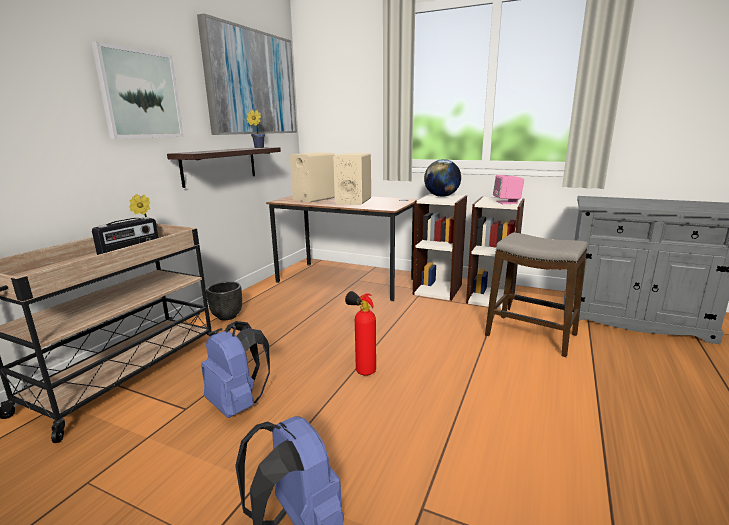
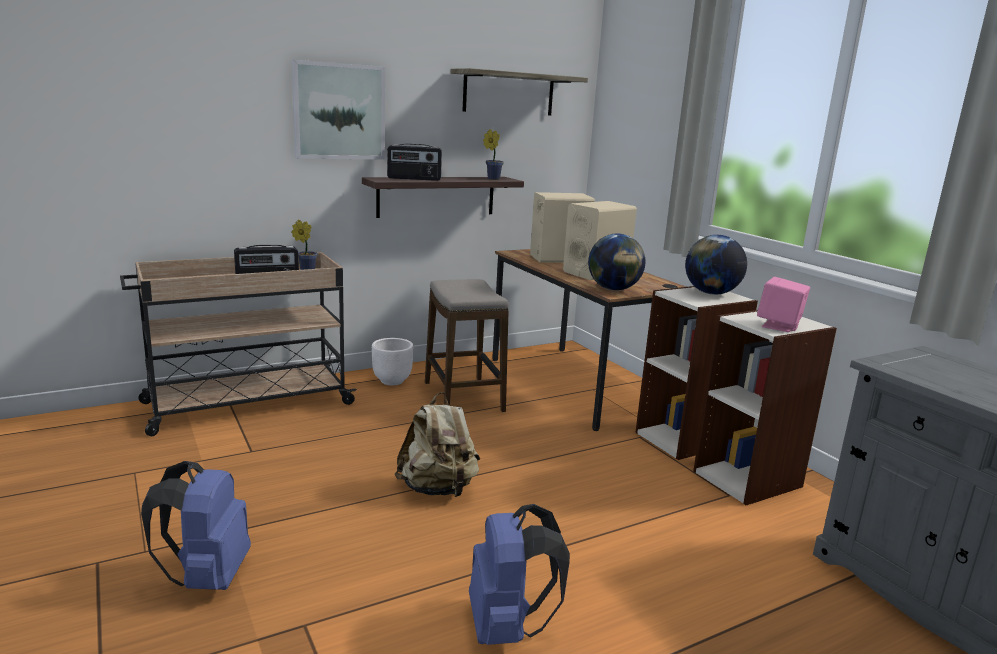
camera: 35 degrees right, 0 degrees up
(210, 151) = (414, 179): none -> radio
(226, 316) = (391, 381): black planter -> white planter
(238, 404) = (291, 467): blue backpack -> blue backpack (508, 627)
(251, 83) = (509, 93): picture -> shelf
(362, 370) = (438, 489): fire extinguisher -> beige backpack
(384, 206) = (613, 289): none -> globe
(531, 335) = (714, 548): stool -> stool (463, 397)

